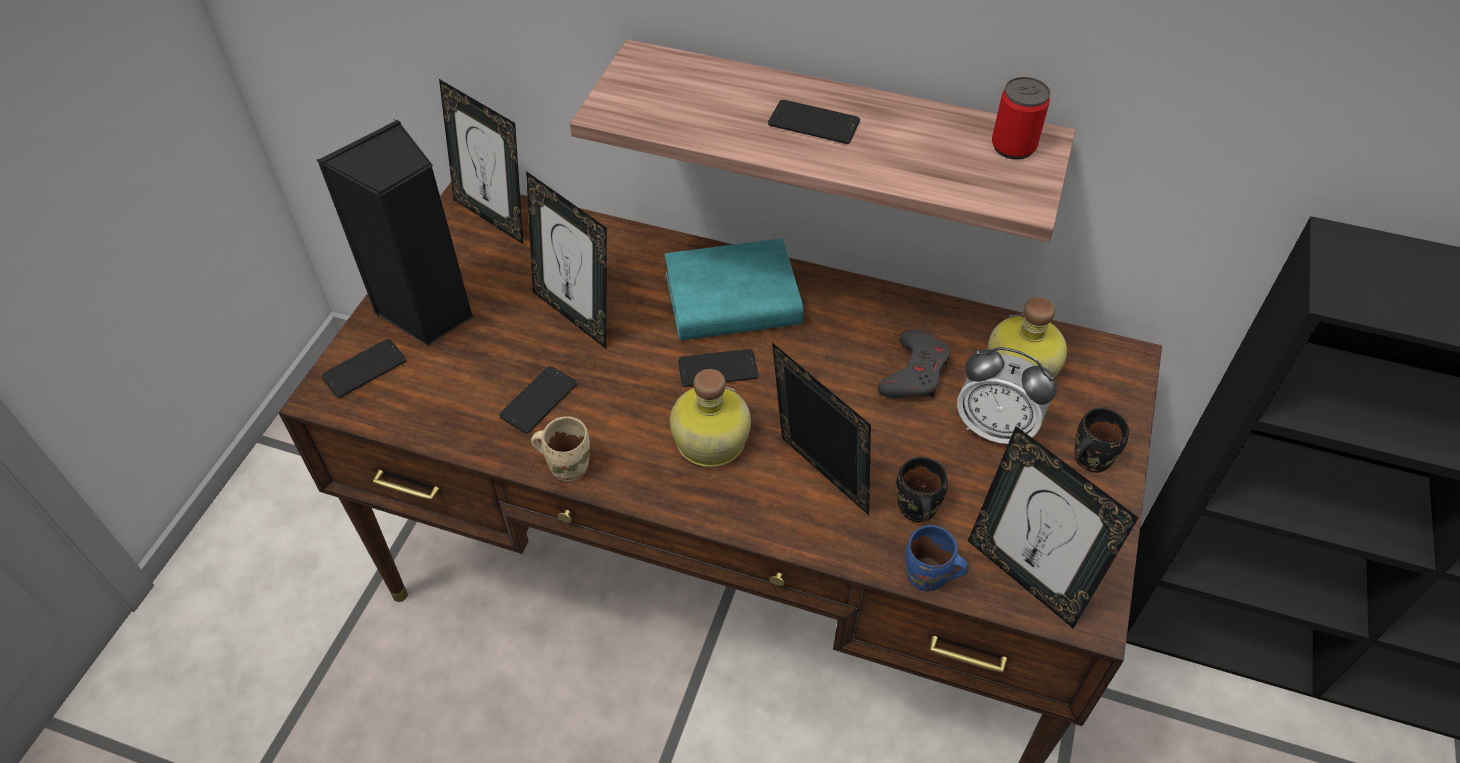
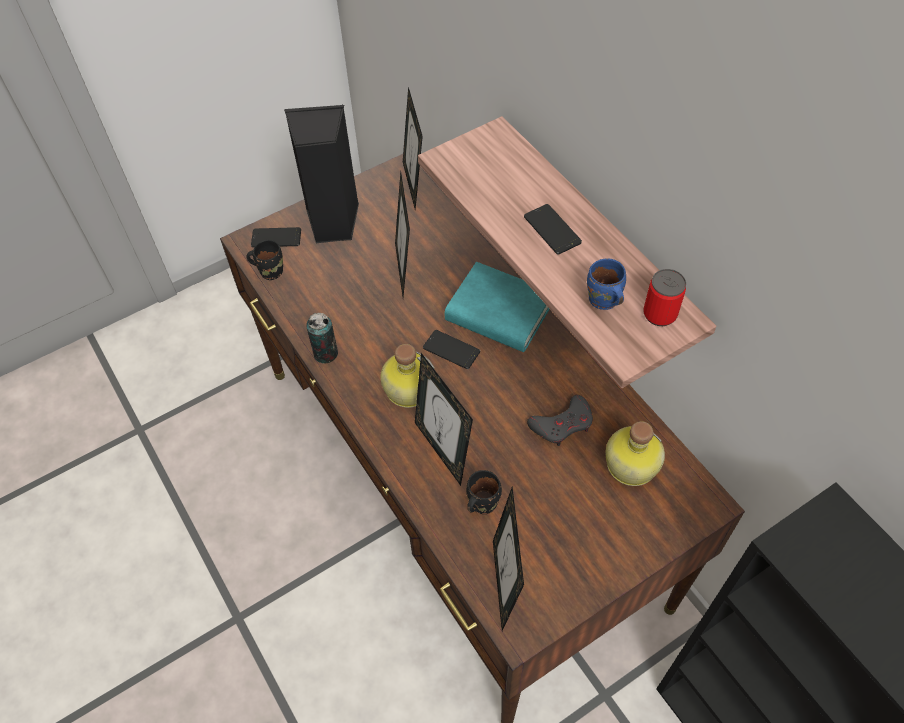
camera: 40 degrees right, 5 degrees up
(539, 400) = (343, 308): phone -> none
(567, 464) = (325, 353): beige mug -> can
(817, 481) = (443, 450): picture frame -> picture frame turned 150 degrees clockwise
(928, 578) = (449, 545): blue mug -> blue mug (602, 301)
(995, 428) = (576, 489): alarm clock -> none
(1088, 458) = (615, 545): black mug -> black mug (270, 270)

